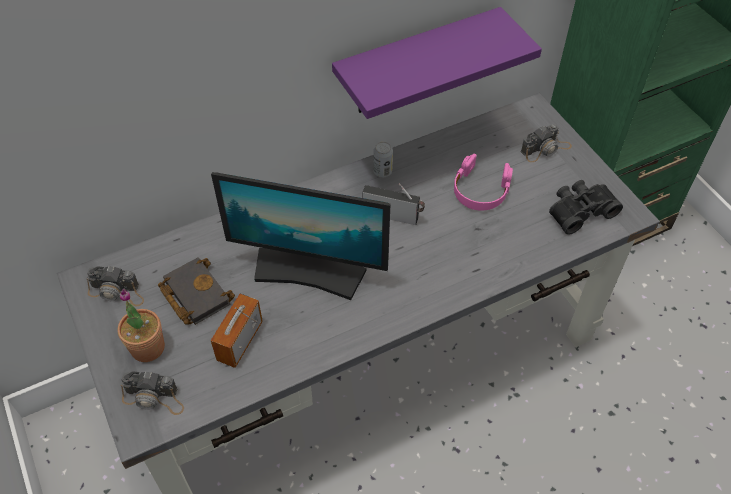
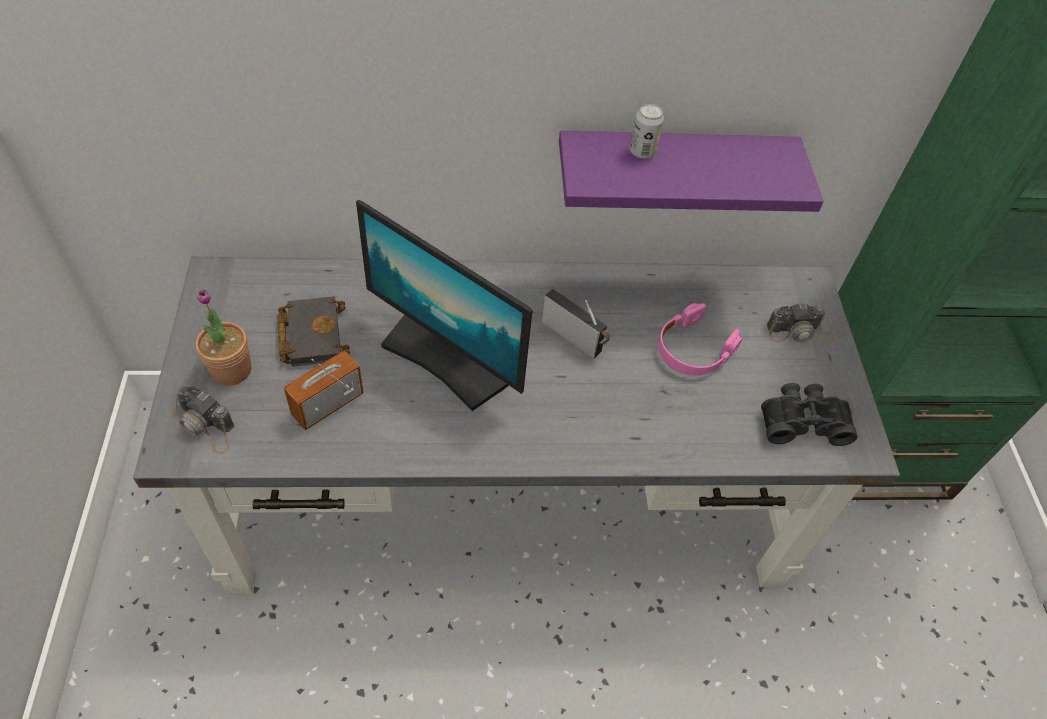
camera: 20 degrees right, 0 degrees up
(117, 292) = (237, 300): camera -> none
(382, 171) = (590, 285): can -> can (642, 152)

